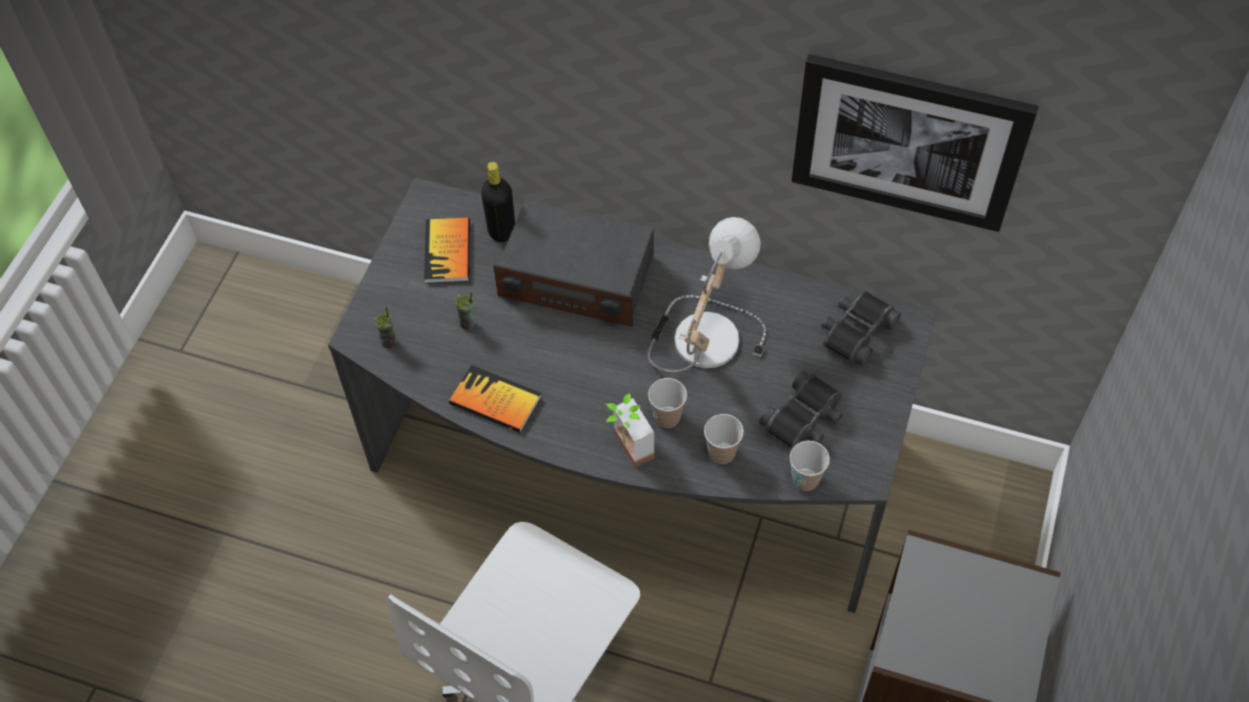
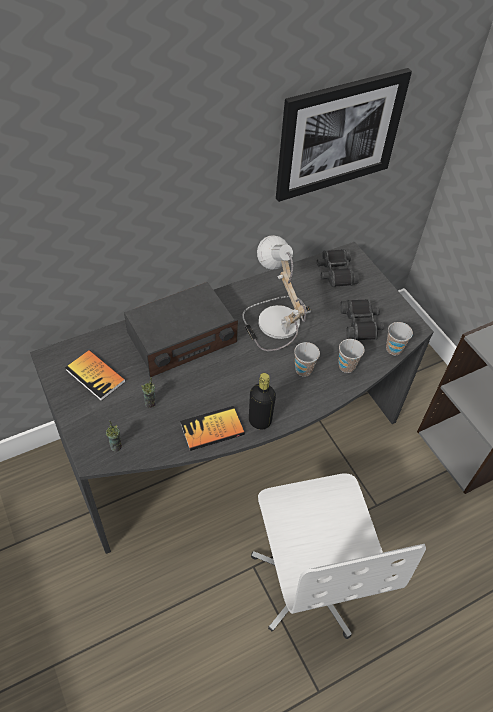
camera: 50 degrees left, 5 degrees down
(501, 231) = (114, 345): black bottle -> black bottle (260, 421)
(625, 449) = (303, 400): potted plant -> none

